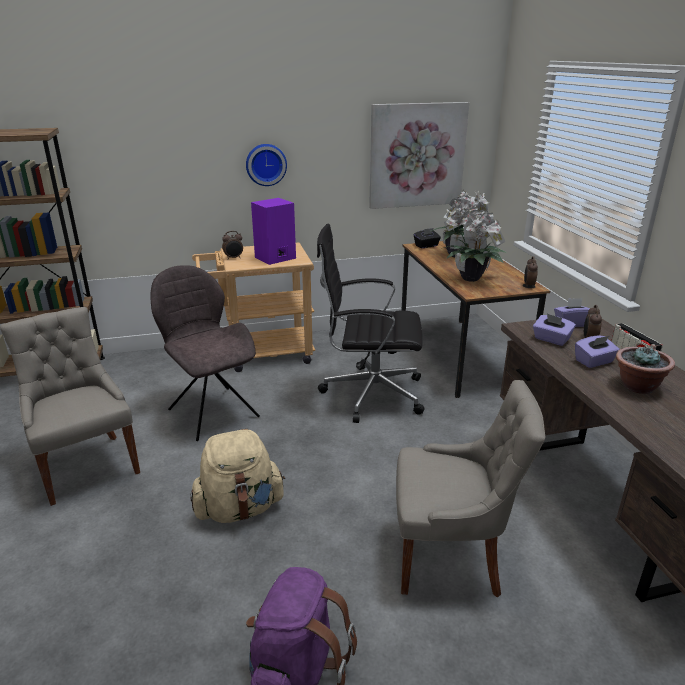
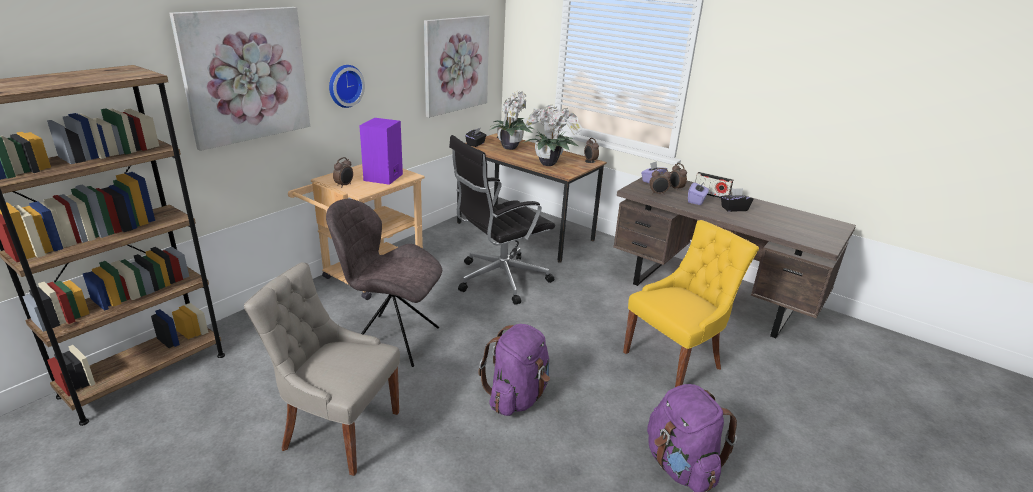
camera: 40 degrees left, 0 degrees up
(160, 145) = (246, 76): none -> picture
(240, 508) = (517, 397): beige backpack -> purple backpack
(450, 556) = (674, 360): grey chair -> yellow chair
(551, 339) = (658, 193): purple tissue box -> alarm clock
(637, 386) = (734, 209): potted plant -> black tissue box

